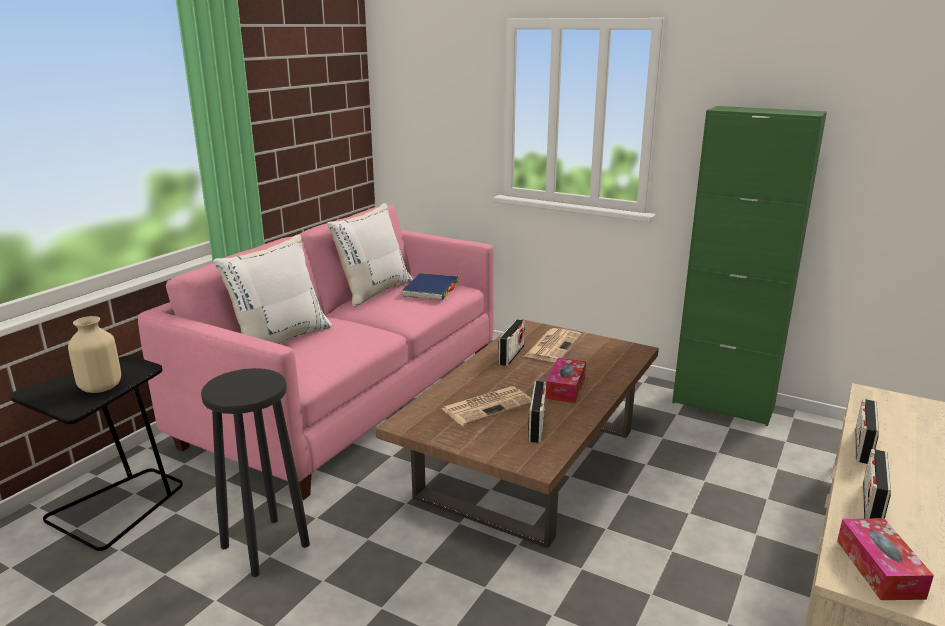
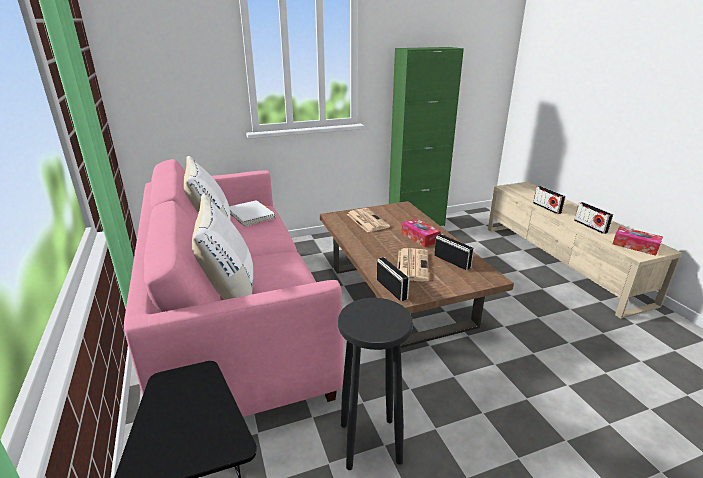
camera: 50 degrees left, 5 degrees up
(100, 387) = (205, 413): beige vase -> none
(431, 290) = (251, 215): blue book -> white book
(511, 355) = (360, 234): radio -> radio (391, 289)

